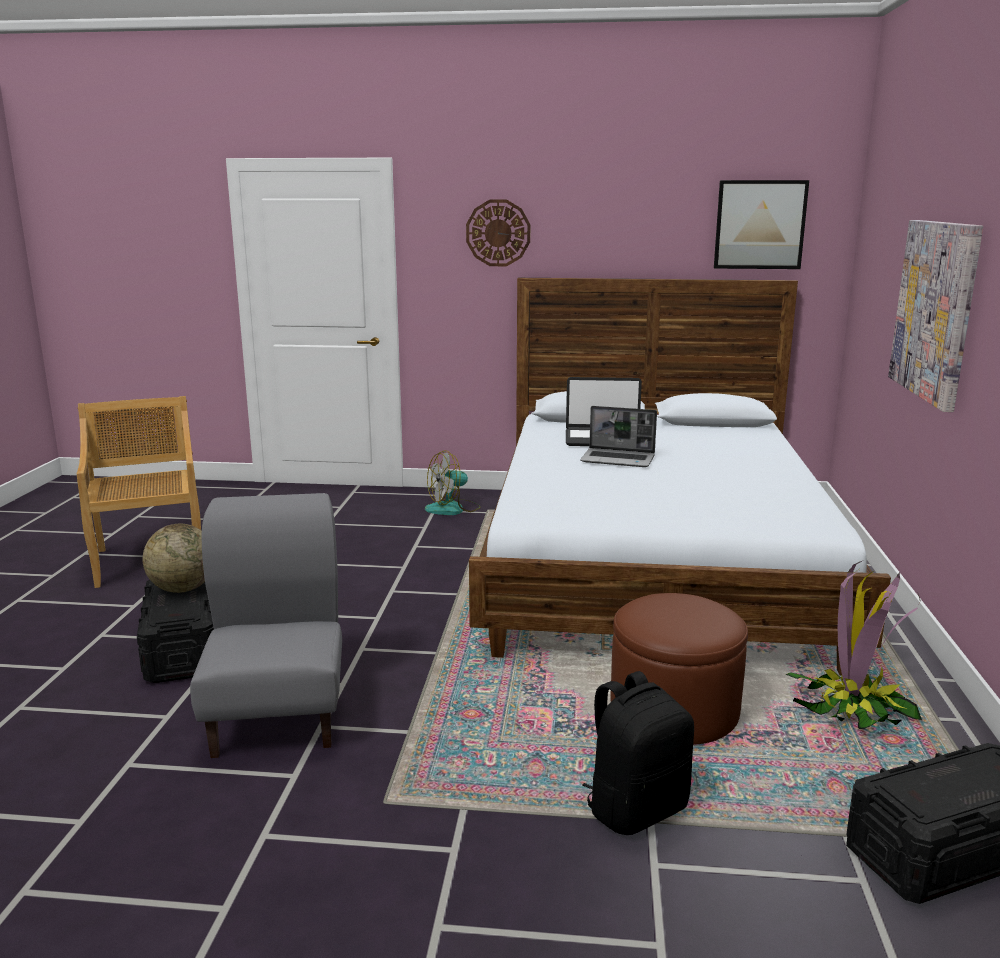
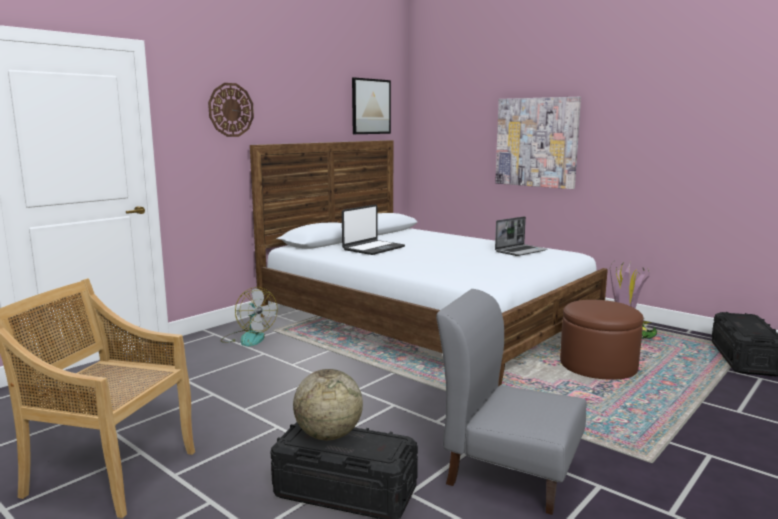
camera: 55 degrees left, 5 degrees down
(453, 509) = (248, 338): fan -> fan turned 45 degrees counterclockwise
(619, 459) = (419, 253): laptop -> laptop (520, 251)
(636, 809) = (688, 401): black backpack -> none

